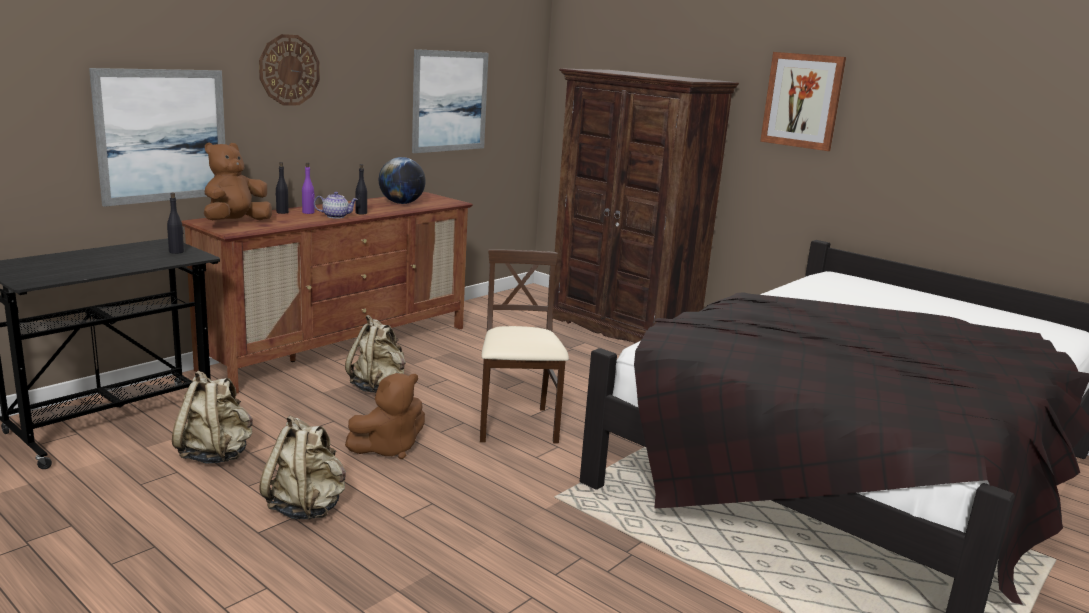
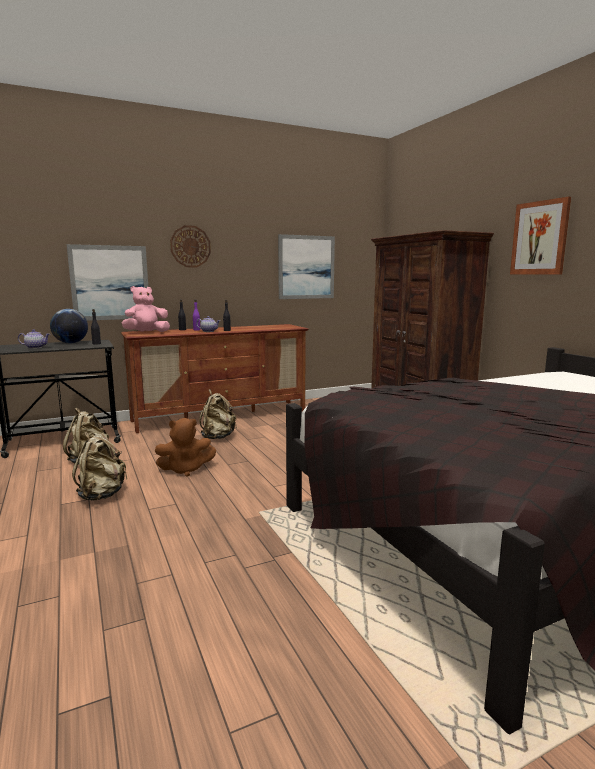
camera: 25 degrees right, 5 degrees down
(80, 267) = (35, 347): none -> teapot
(236, 223) = (146, 332): brown plush toy -> pink plush toy
(401, 203) = (262, 327): globe -> globe (71, 343)
(516, 425) = (281, 466): beige chair -> none

